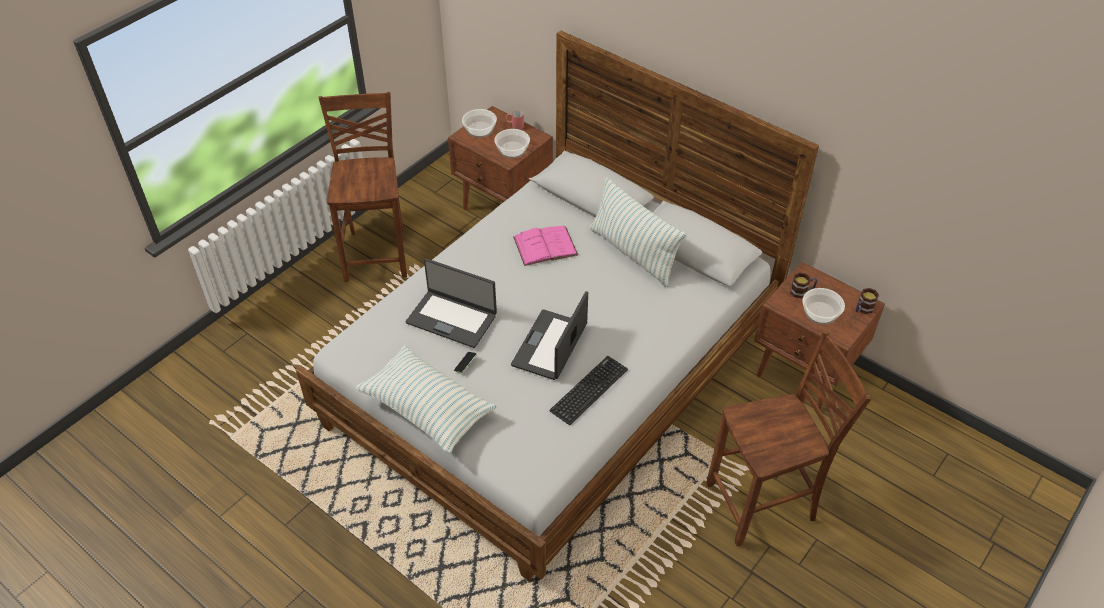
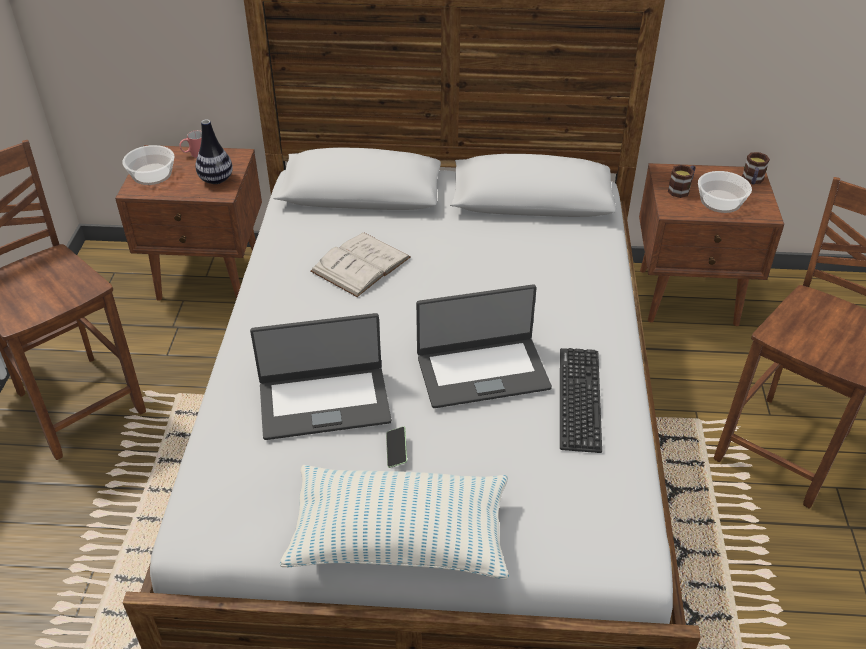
camera: 35 degrees left, 5 degrees down
(512, 149) = (216, 180): bowl -> vase
(545, 246) = (361, 264): pink book -> white book
(551, 345) = (482, 371): laptop -> laptop turned 90 degrees counterclockwise
(633, 253) = (471, 228): pillow -> none

